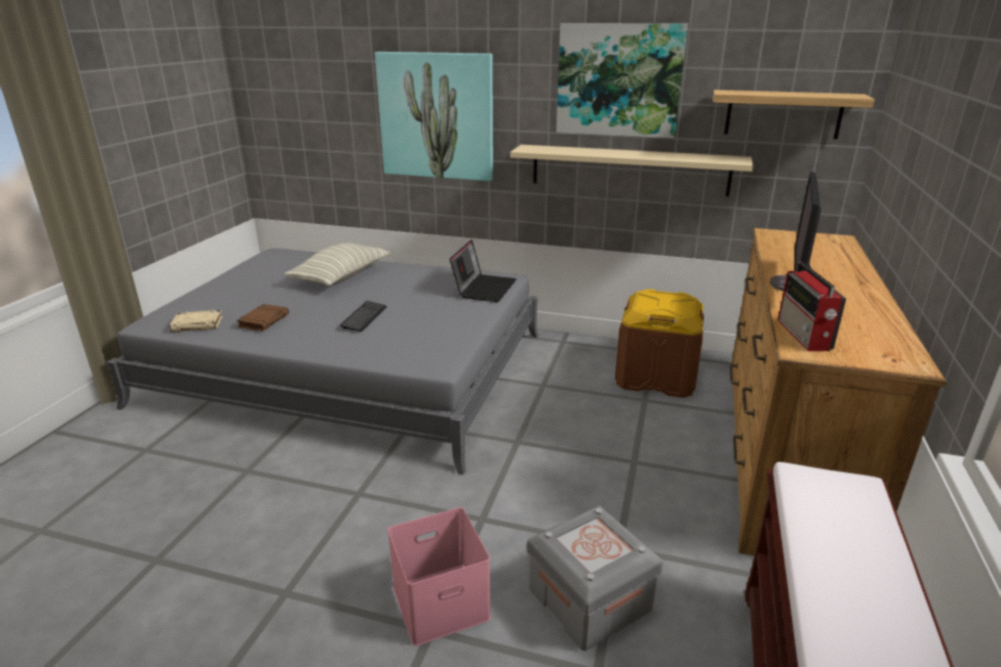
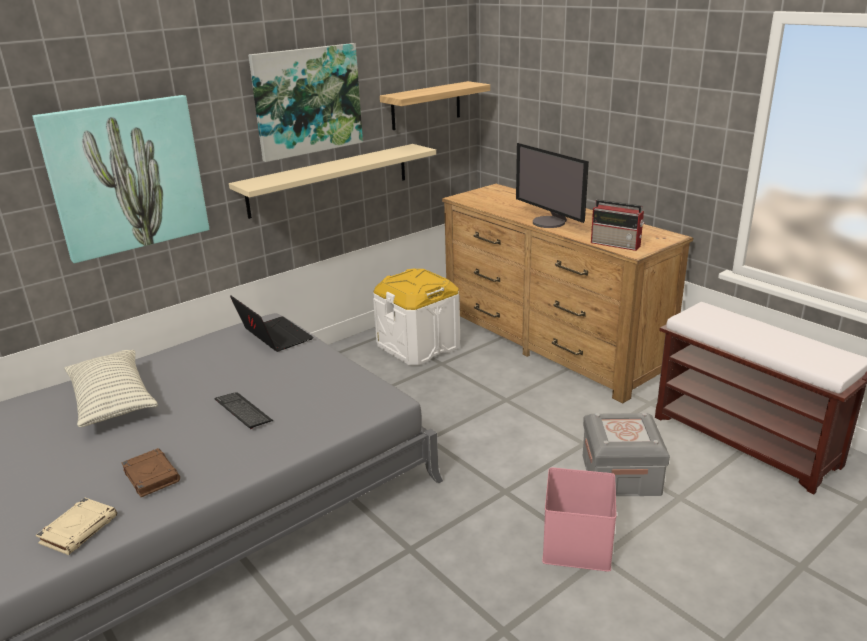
camera: 55 degrees left, 0 degrees up
(656, 376) = (418, 346): brown storage box -> white storage box

